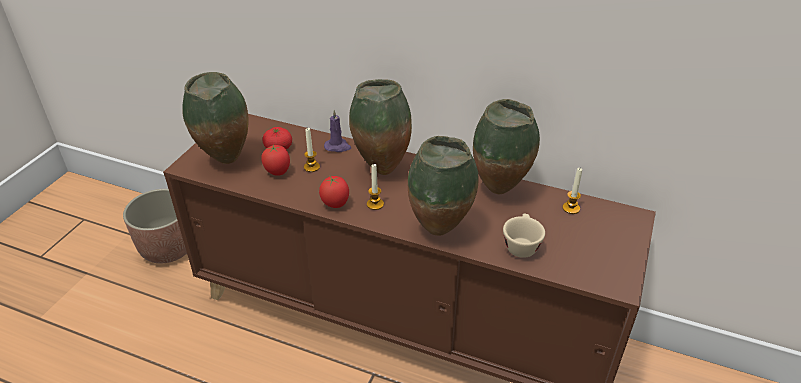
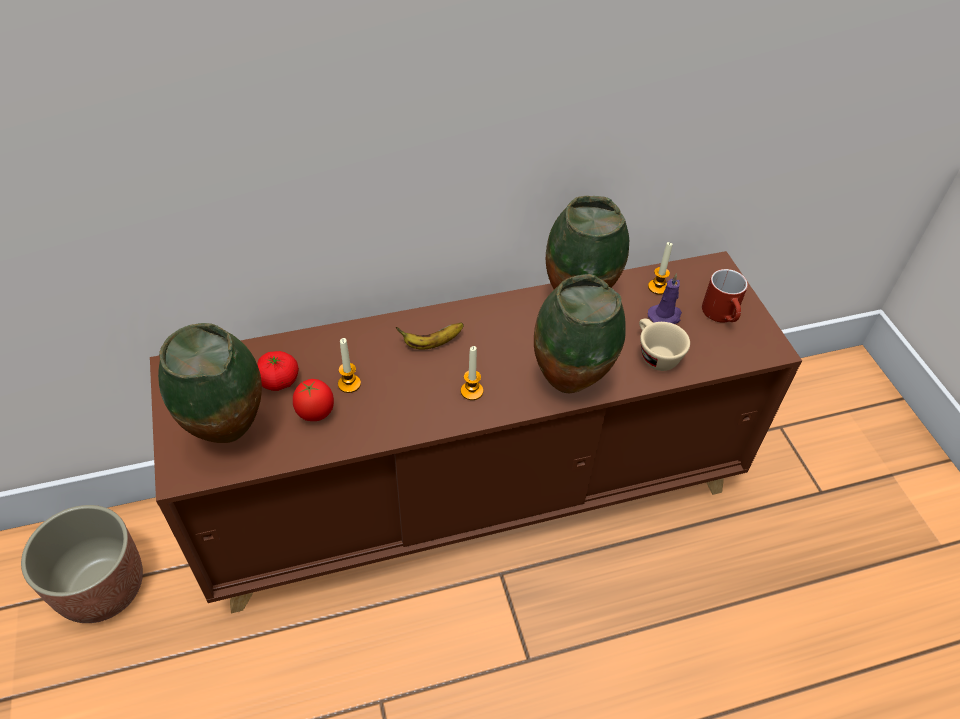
camera: 40 degrees left, 10 degrees up
(335, 204) = (429, 417): tomato -> none
(338, 147) = (351, 339): purple candle -> purple candle (665, 316)
(380, 169) = (432, 343): vase -> banana
(604, 247) = (723, 315): none -> red mug

